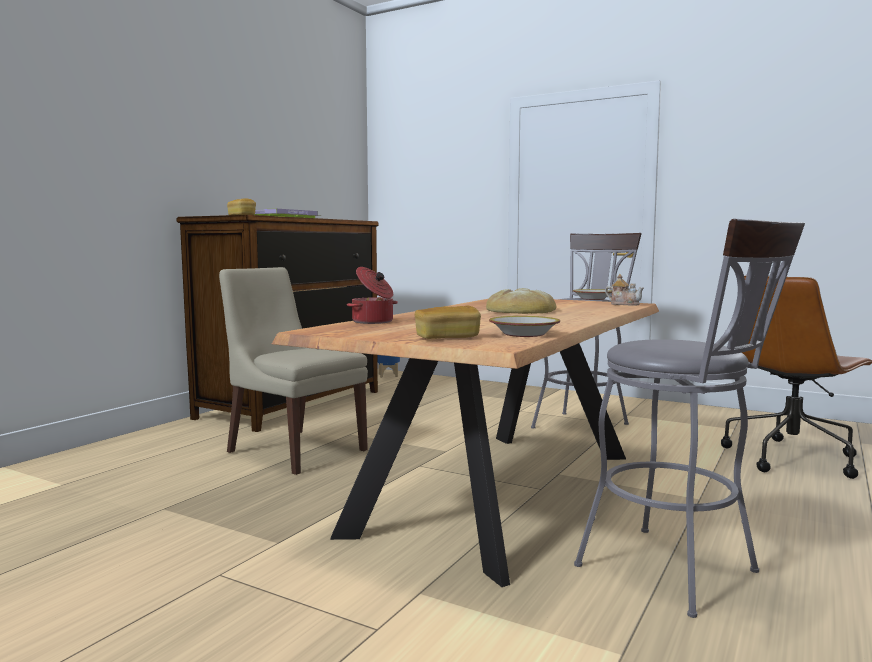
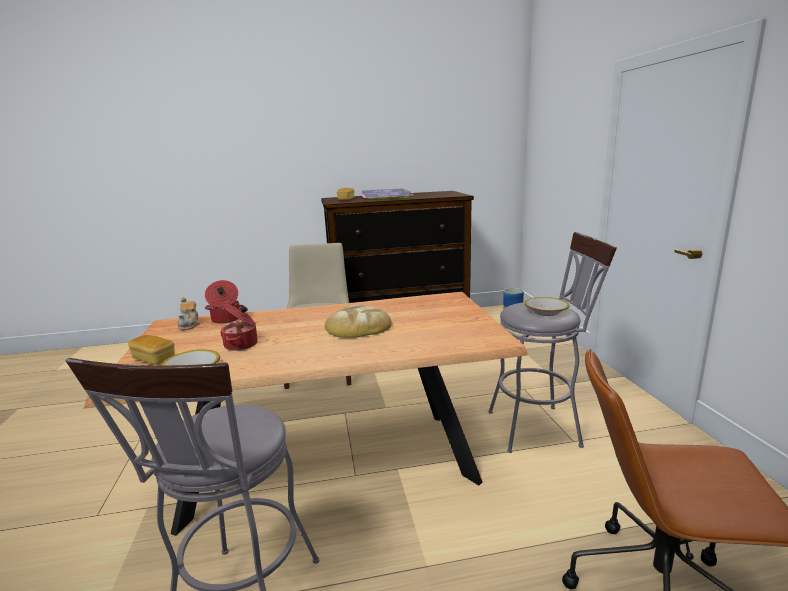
camera: 50 degrees right, 10 degrees up
(481, 324) = (242, 344): none -> cooking pot
(624, 304) = (482, 339): teapot -> teapot (190, 325)

